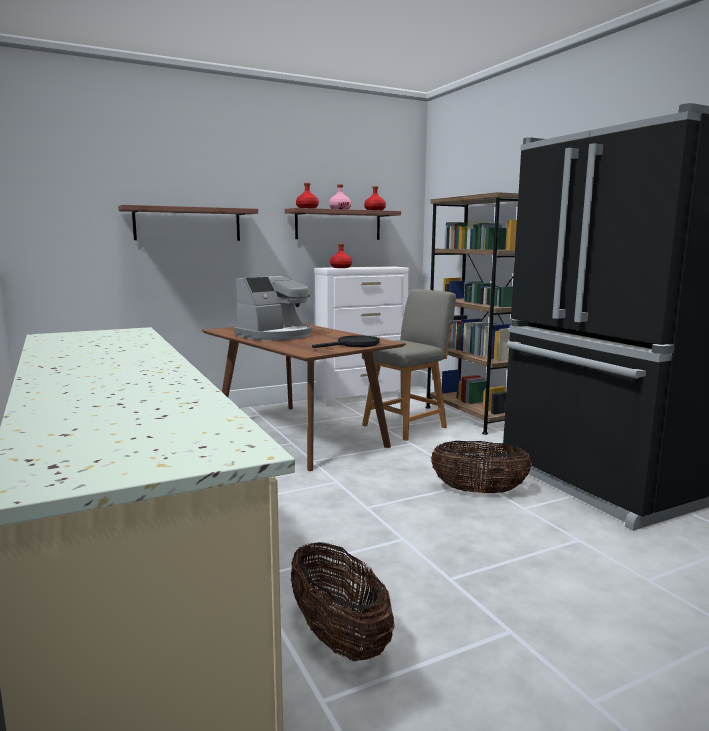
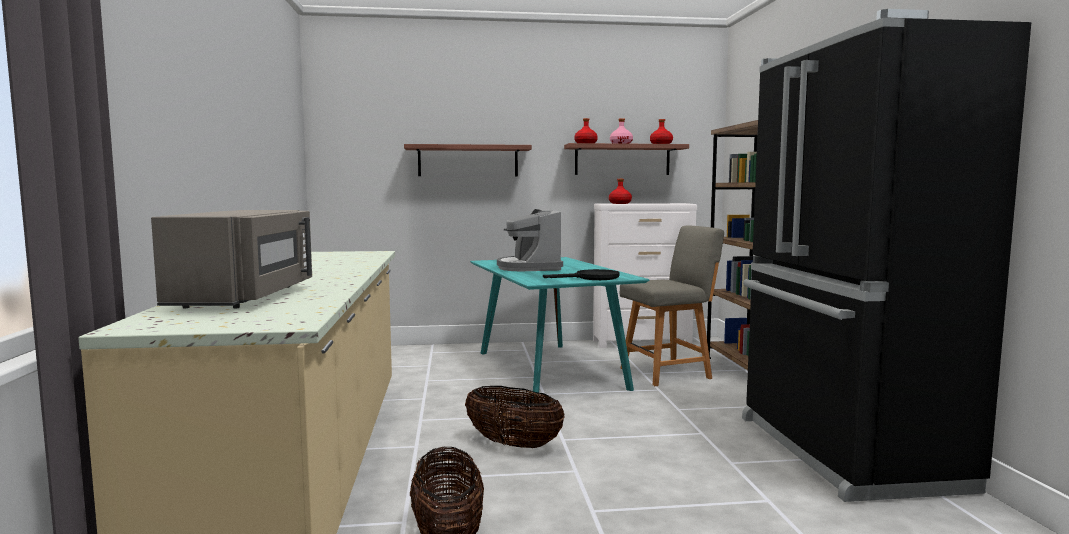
camera: 20 degrees right, 5 degrees down
(103, 411) = (247, 297): none -> grey microwave
(276, 335) = (529, 267): coffee machine -> coffee machine turned 105 degrees clockwise
(300, 434) = (551, 370): brown dining table -> turquoise dining table
(478, 491) = (693, 441): basket -> basket (513, 445)

